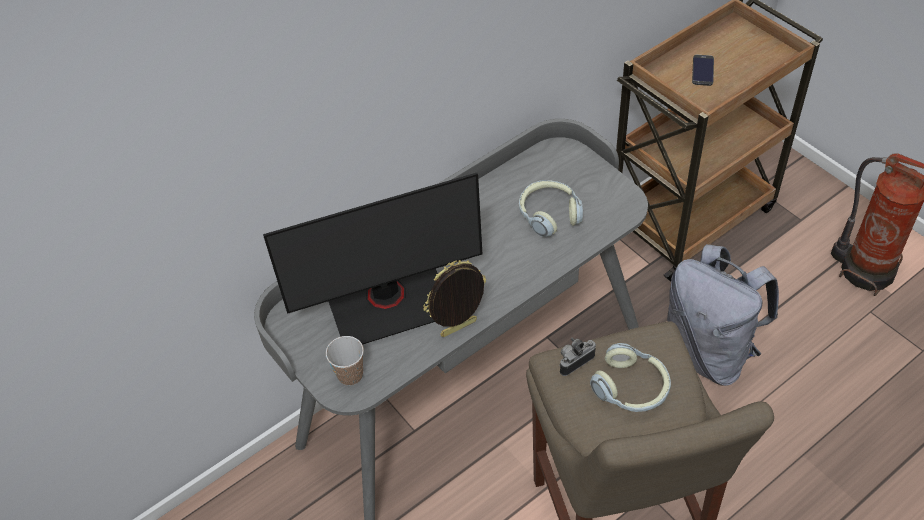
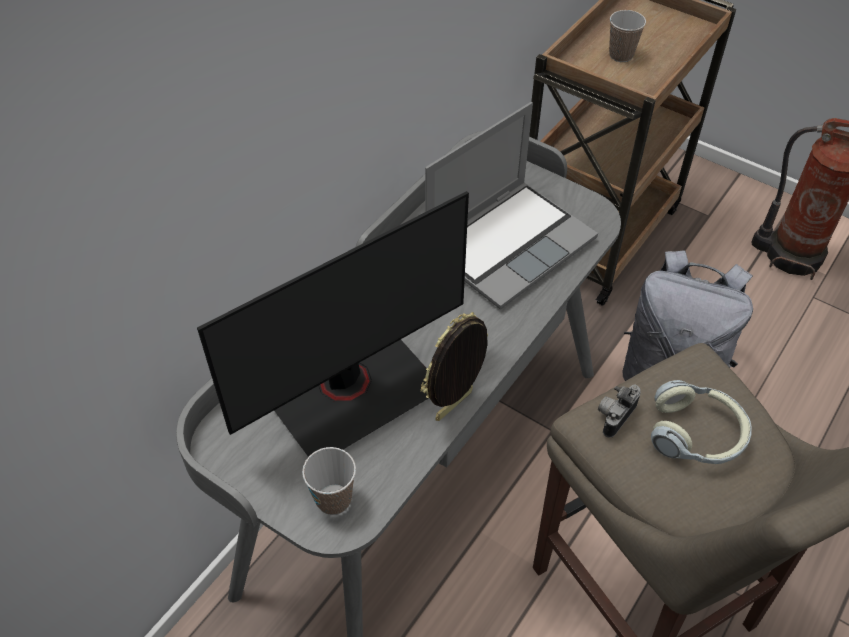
camera: 20 degrees left, 0 degrees up
(549, 214) = (510, 243): headphones -> laptop
(703, 70) = (621, 55): phone -> cup

